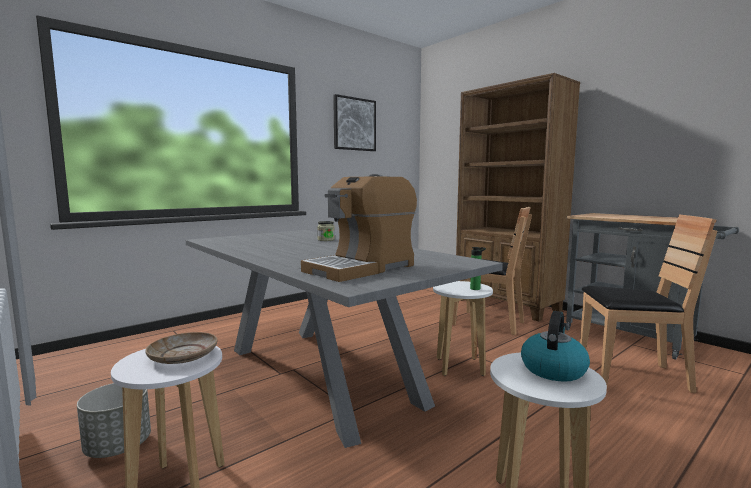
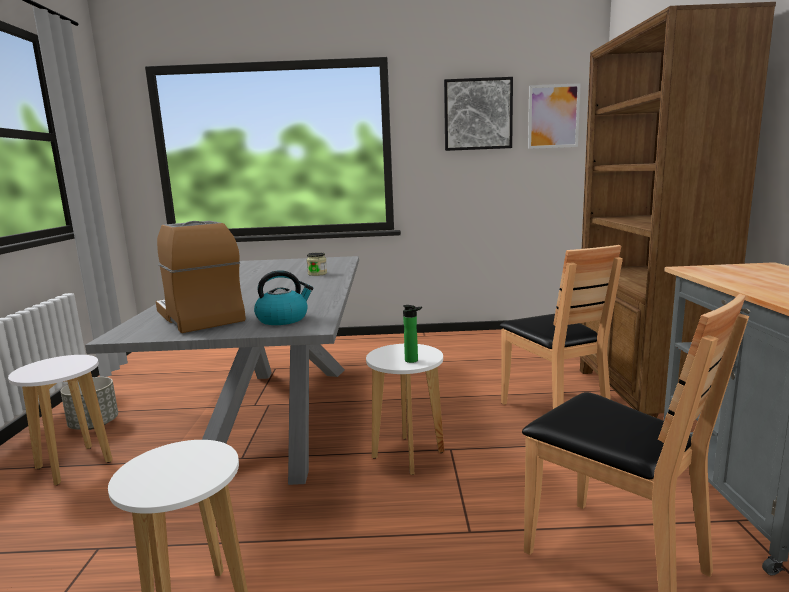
camera: 40 degrees right, 5 degrees up
(183, 356) = (64, 367): beige plate -> none
(361, 268) = (200, 316): coffee machine -> coffee machine turned 60 degrees clockwise
(396, 132) = (553, 116): none -> picture
(553, 369) = (191, 468): kettle -> kettle (283, 319)

